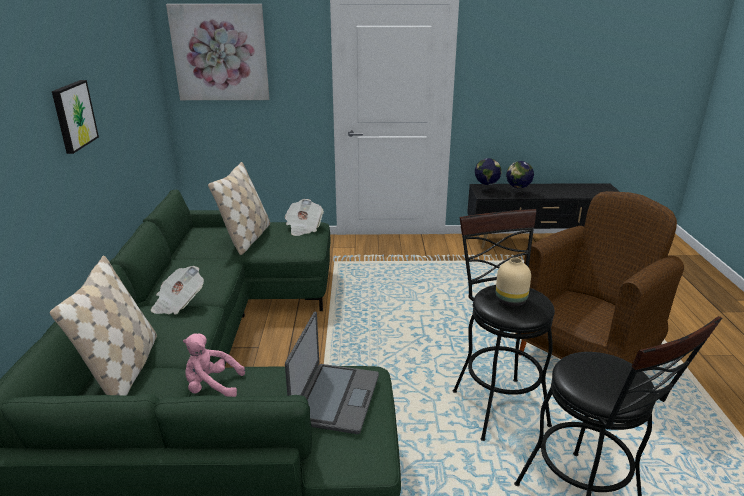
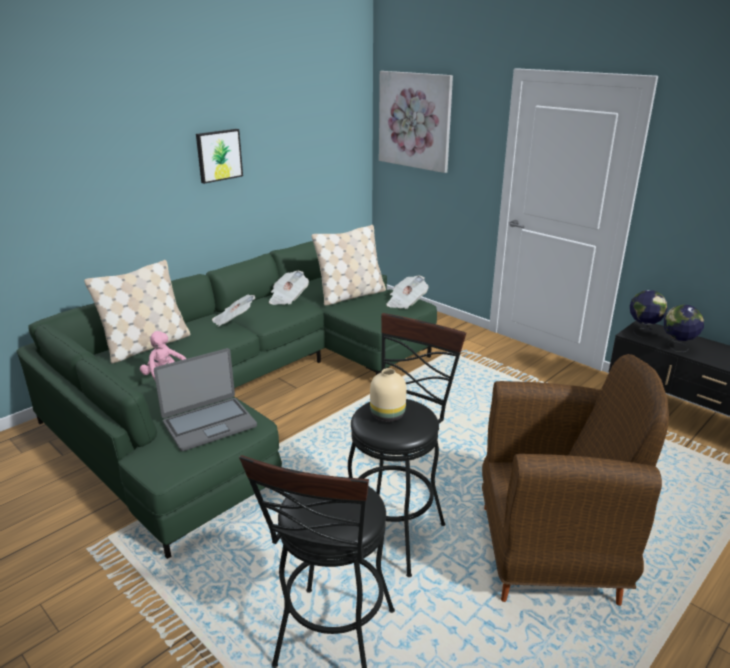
camera: 45 degrees right, 0 degrees up
(196, 262) = (288, 298): none -> newspaper

